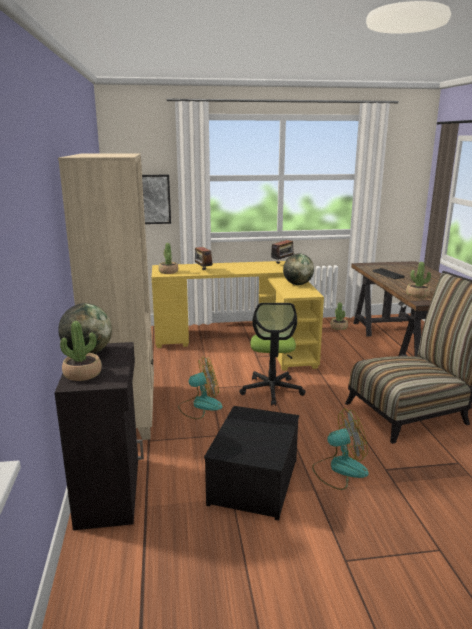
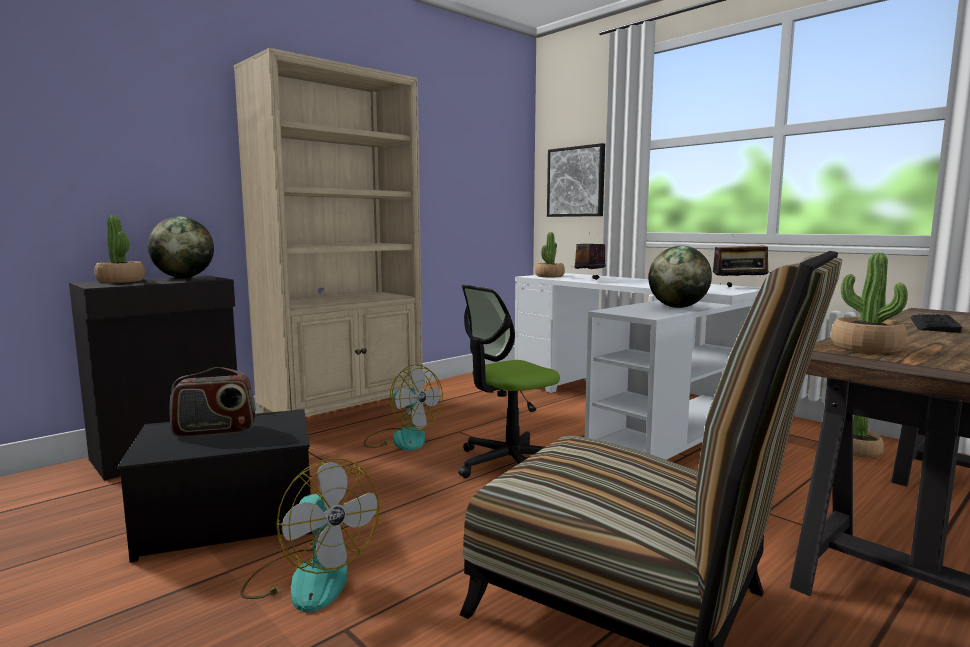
camera: 55 degrees right, 10 degrees down
(243, 340) = (633, 410): yellow desk -> white desk
(248, 436) = (214, 431): none -> radio

